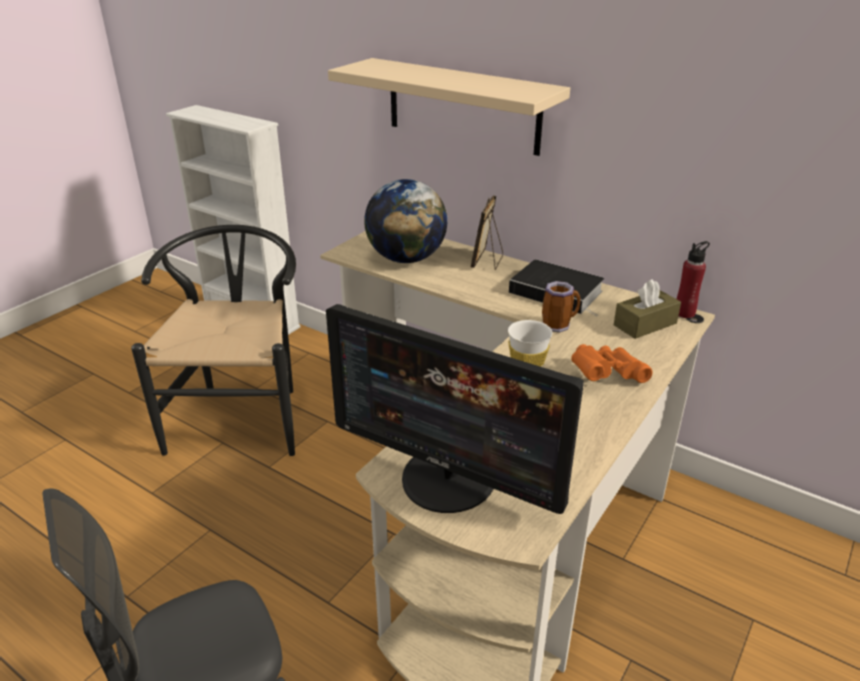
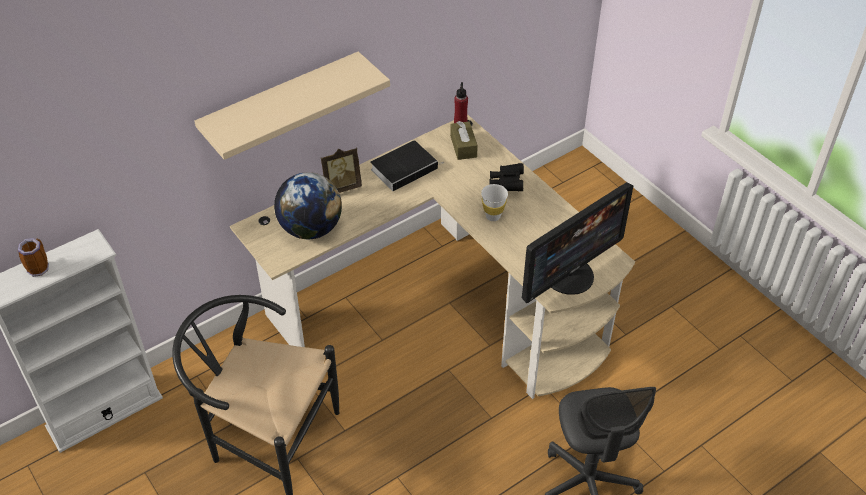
camera: 70 degrees left, 15 degrees up
(487, 261) = (341, 187): picture frame -> picture frame turned 60 degrees counterclockwise
(558, 325) = (445, 183): mug -> mug (38, 267)
(605, 375) = (507, 184): orange binoculars -> black binoculars

